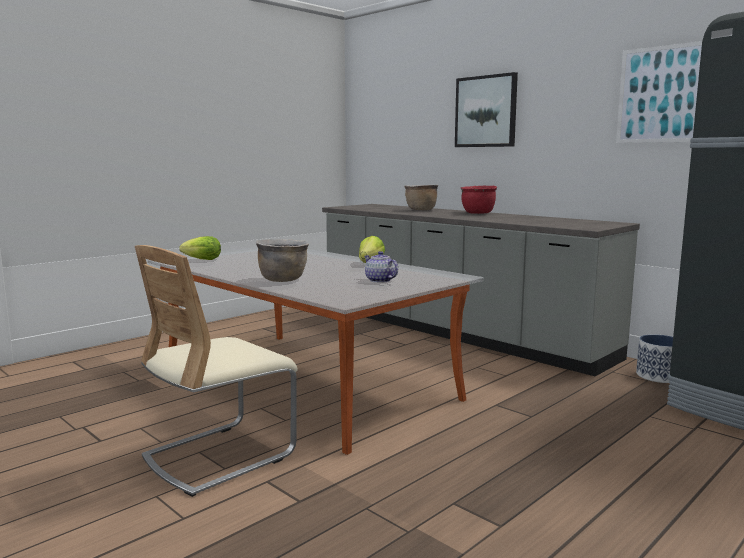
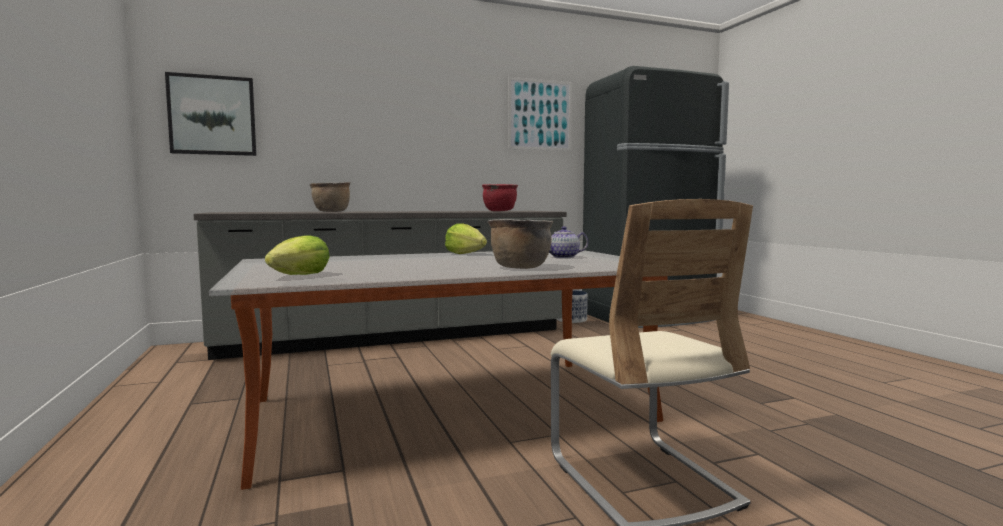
camera: 65 degrees left, 5 degrees down
(478, 213) = (401, 211): red cooking pot -> red cooking pot (500, 211)
(486, 111) = (380, 110): picture -> picture (212, 115)

